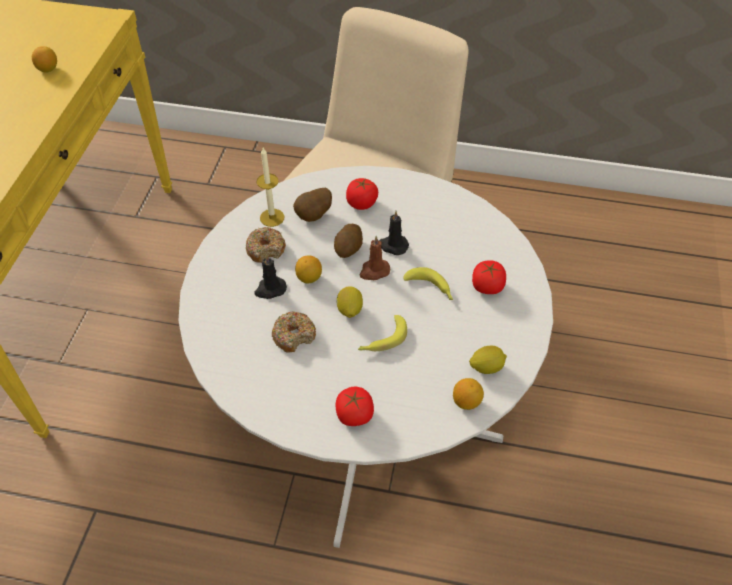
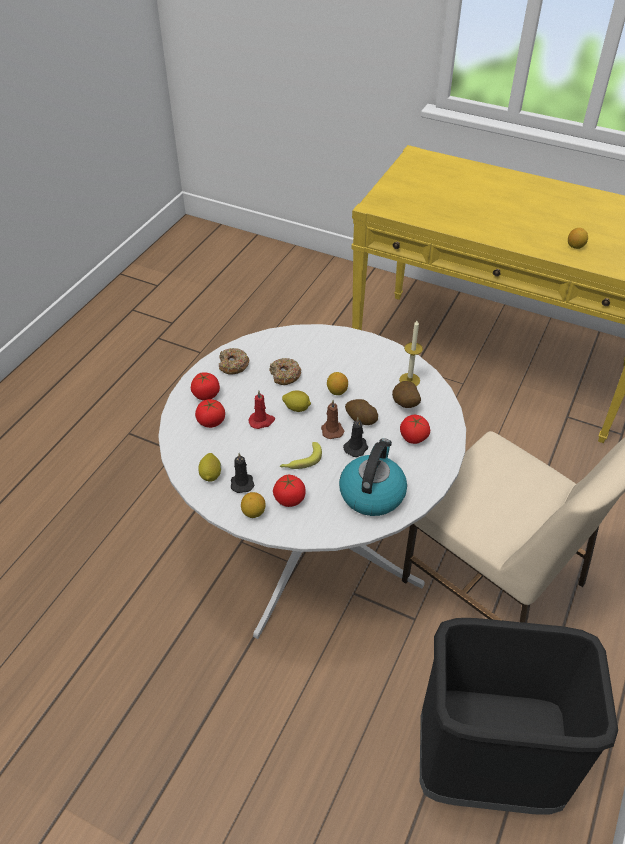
camera: 105 degrees right, 5 degrees down
(266, 249) = (374, 372): donut -> donut (233, 365)
(270, 289) = (333, 369): black candle -> black candle (242, 482)
(382, 340) = (262, 421): banana -> red candle
(401, 393) = (211, 421): none -> tomato
(450, 223) = (372, 493): none -> kettle
(466, 401) = (187, 455): lemon -> lemon (253, 513)
(542, 251) = (484, 769): none -> black trash can

